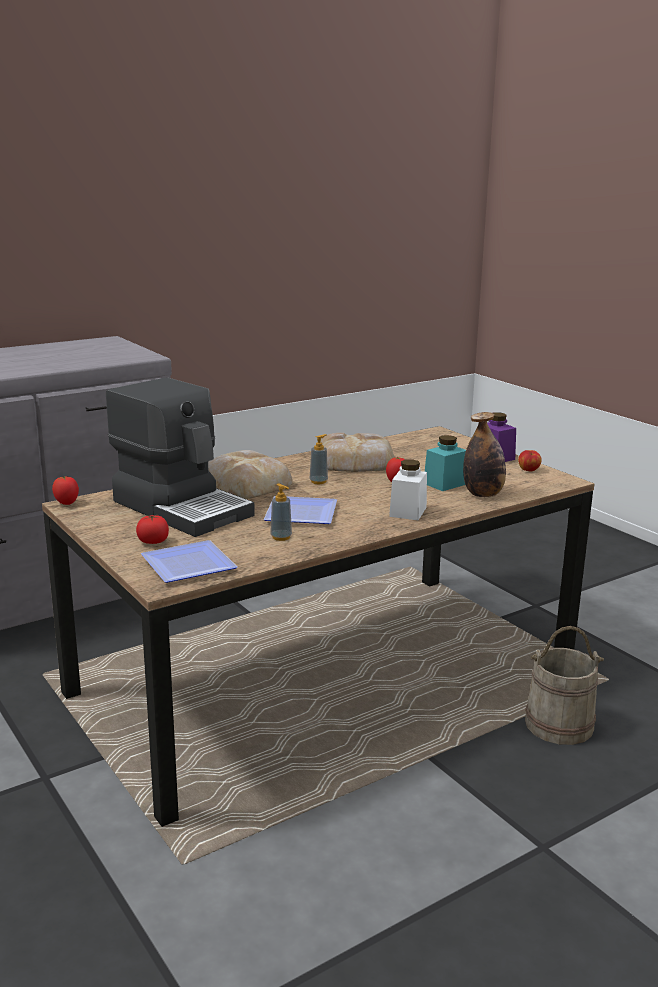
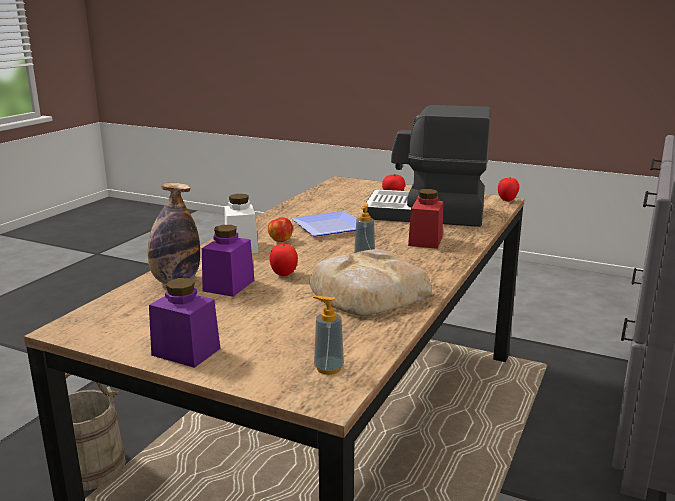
camera: 150 degrees right, 0 degrees up
(192, 566) = (343, 189): plate -> none
(245, 483) = (425, 241): bread -> red jar
(281, 537) = (317, 210): soap dispenser -> soap dispenser (328, 368)
(445, 484) = (229, 285): turquoise jar -> purple jar
(529, 470) = (124, 335): apple -> apple (280, 240)

